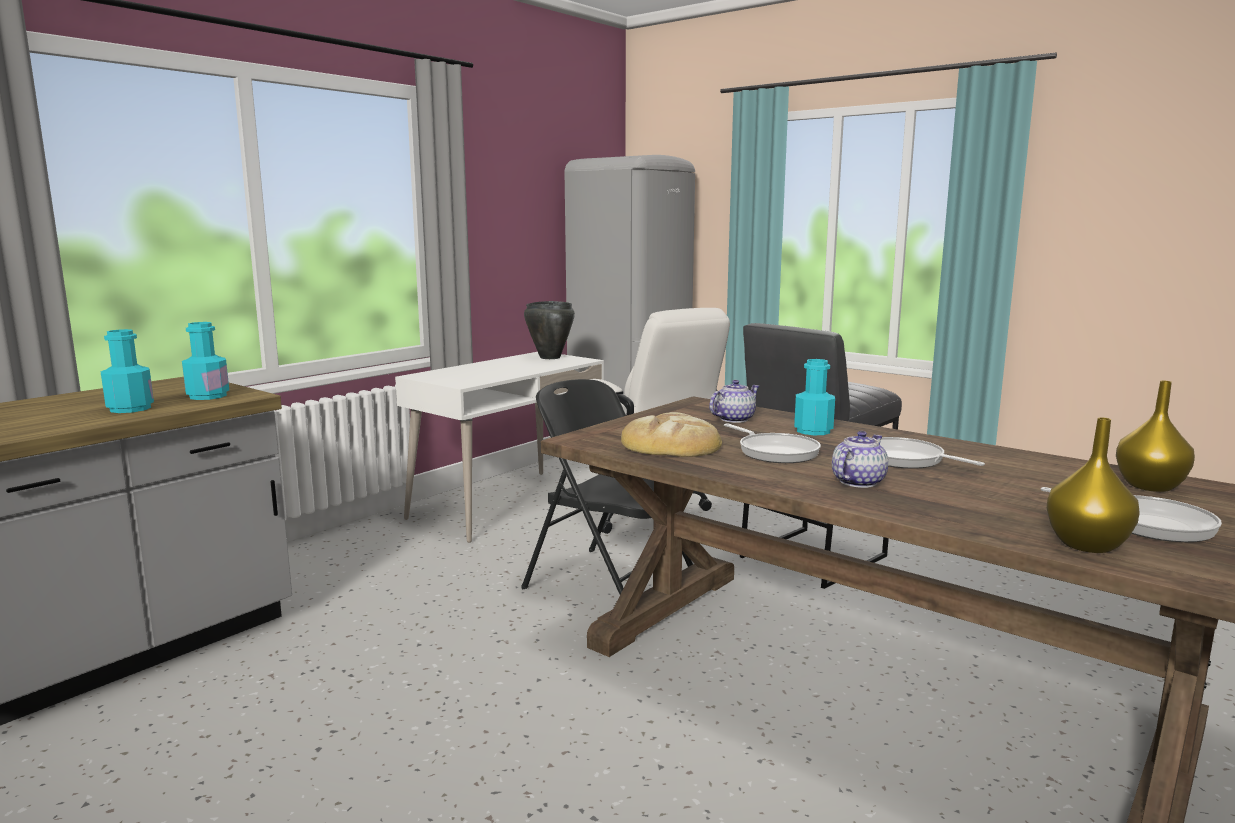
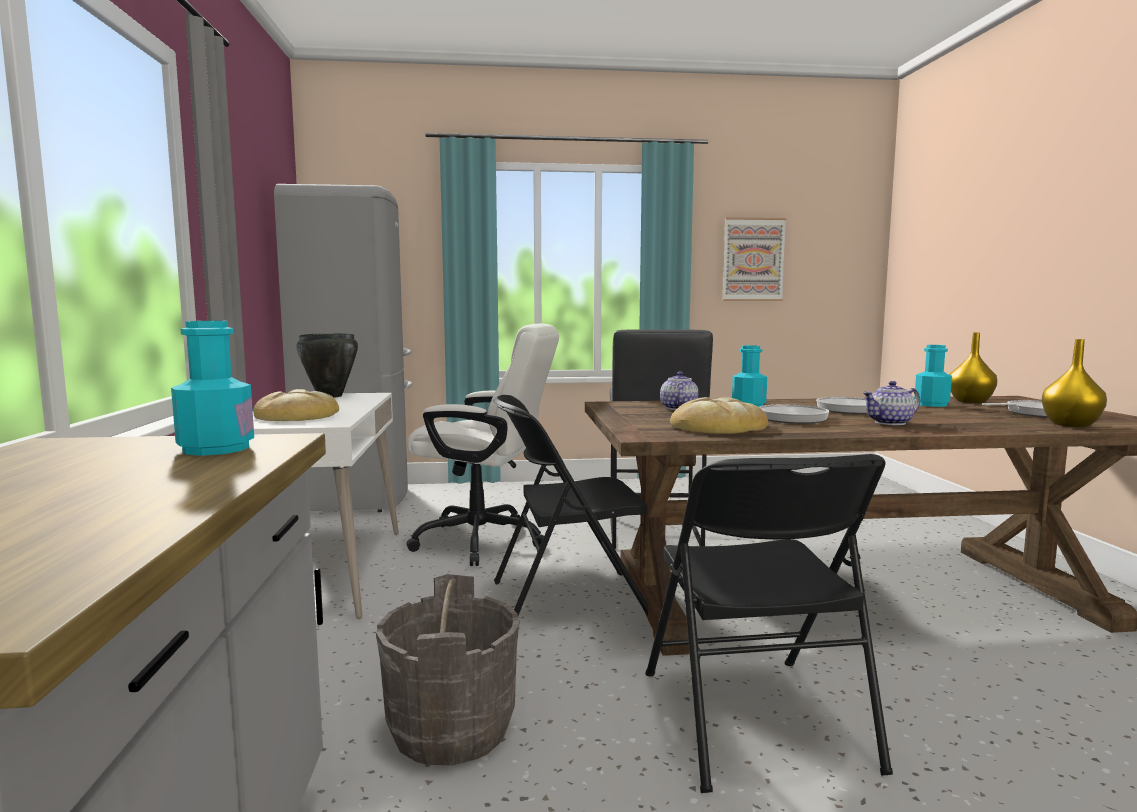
camera: 45 degrees left, 5 degrees down
(130, 408) = (153, 480): turquoise bottle -> turquoise bottle (931, 404)
(389, 625) = (451, 728): none -> grey bucket
(469, 373) = (298, 415): none -> bread
(547, 714) = (753, 719): none -> black chair
(857, 482) = (890, 422): teapot -> teapot turned 105 degrees counterclockwise
(1132, 221) = (753, 259): none -> picture

